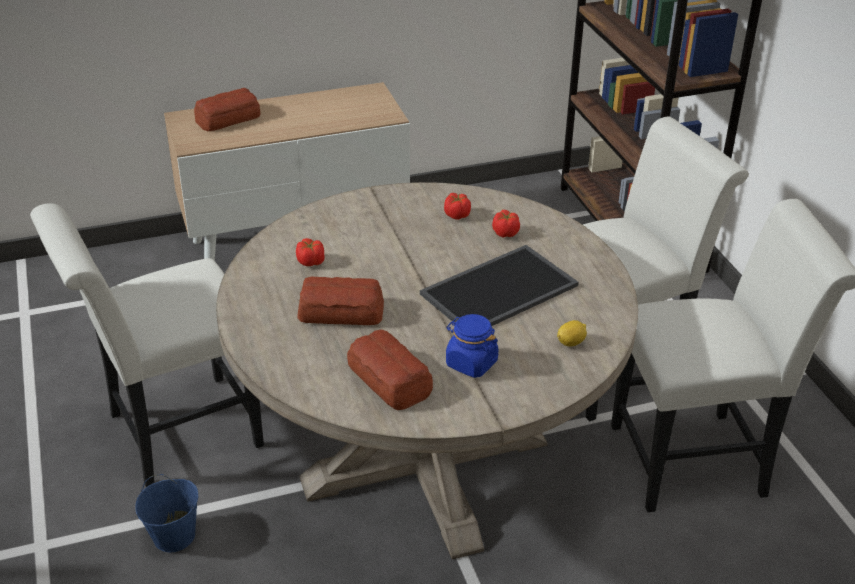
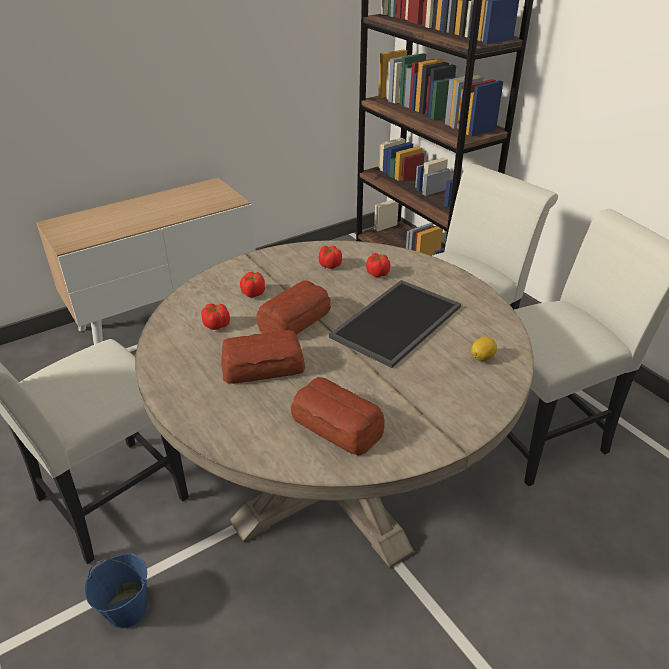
camera: 15 degrees left, 0 degrees up
(227, 118) = (95, 219): bread -> bread (293, 320)
(361, 234) = (253, 293): none -> tomato
(471, 363) = (405, 393): blue jar -> none

